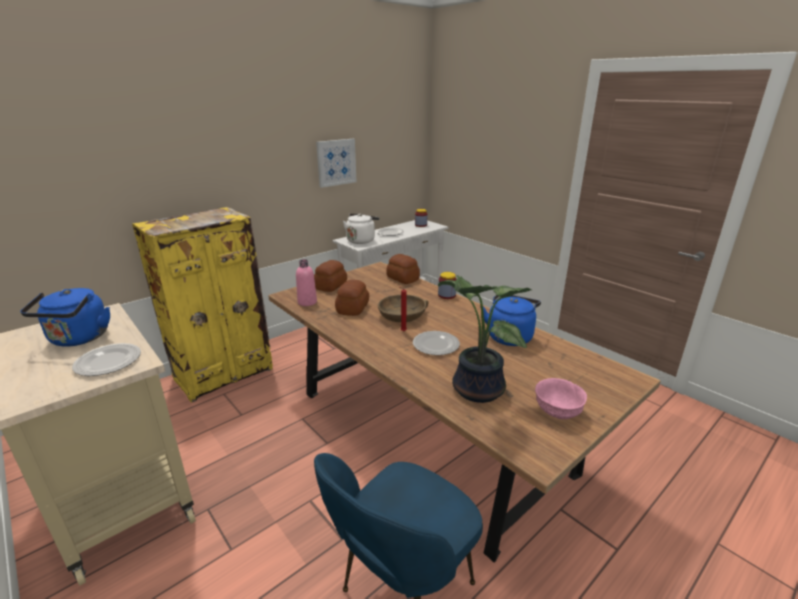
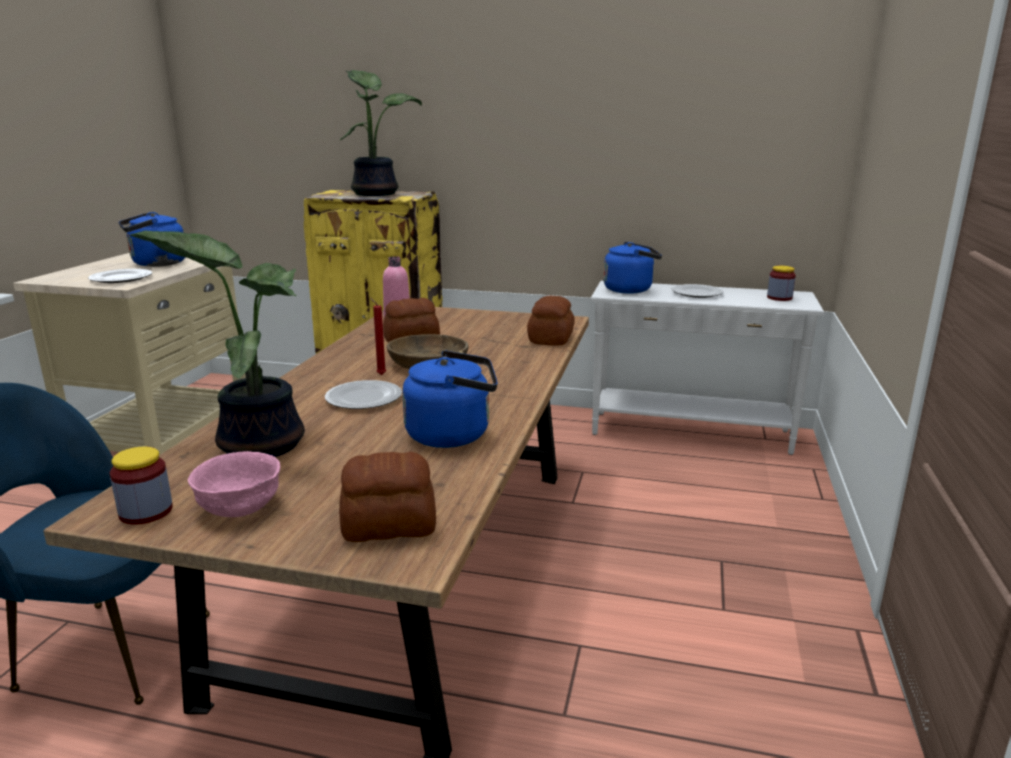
camera: 55 degrees right, 5 degrees down
(199, 218) = (376, 193): none -> potted plant
(331, 285) = (461, 317): bread -> bread (390, 525)
(336, 162) = (626, 155): picture -> none
(361, 240) = (630, 289): white kettle -> blue kettle
(446, 295) = (538, 371): jar -> jar (146, 512)

